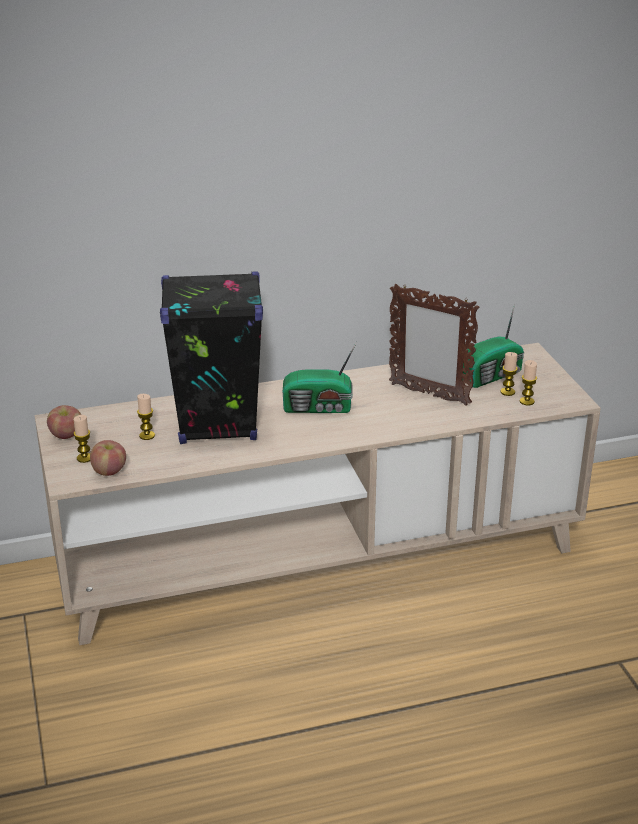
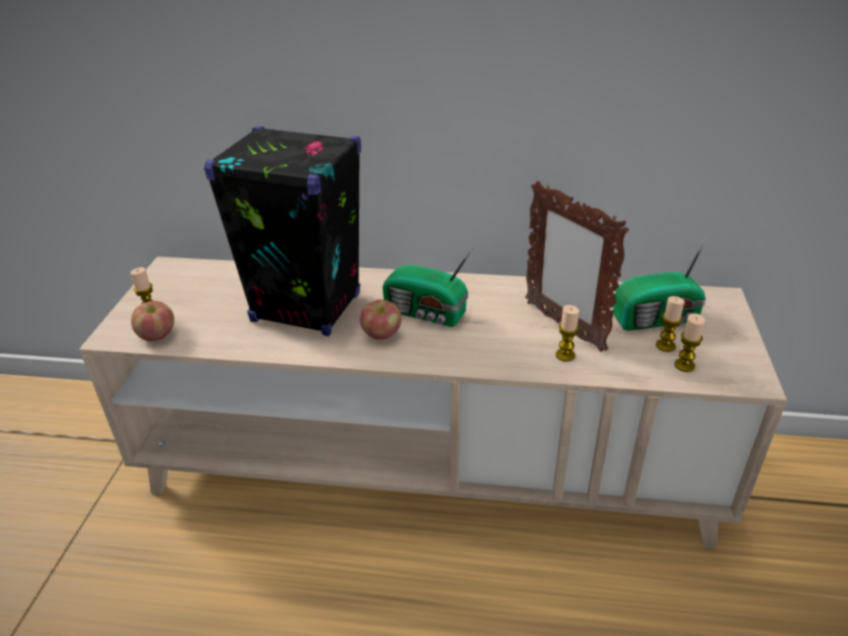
camera: 25 degrees right, 5 degrees up
(66, 435) = (160, 284): apple -> apple (381, 334)
(147, 435) = (229, 303): candle -> candle (565, 355)

